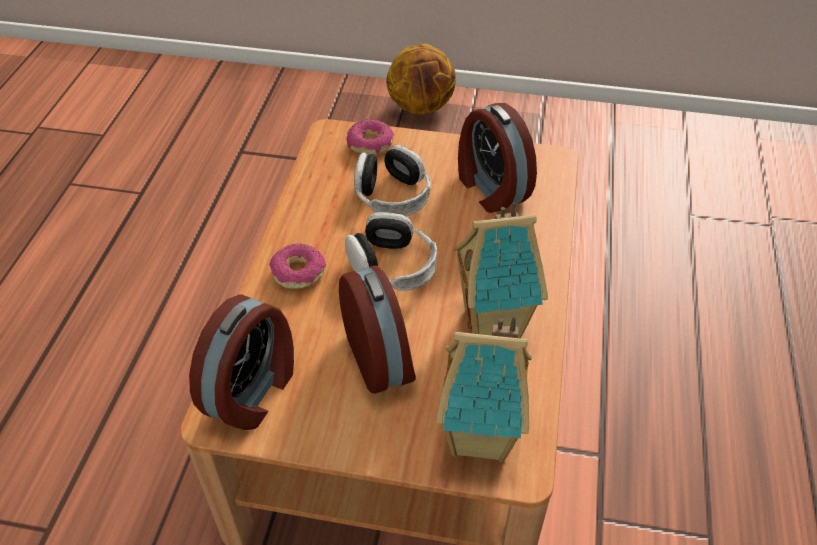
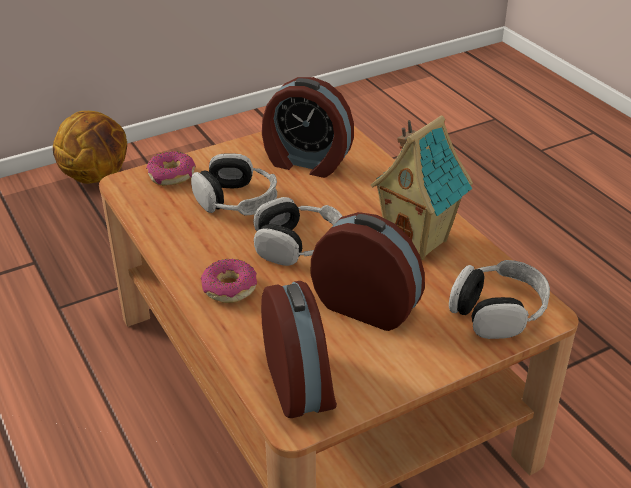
camera: 40 degrees left, 10 degrees down
(481, 437) = (497, 311): toy house -> headphones

